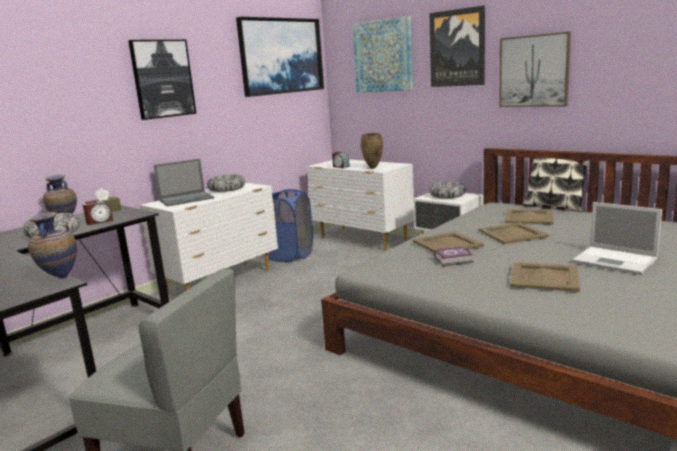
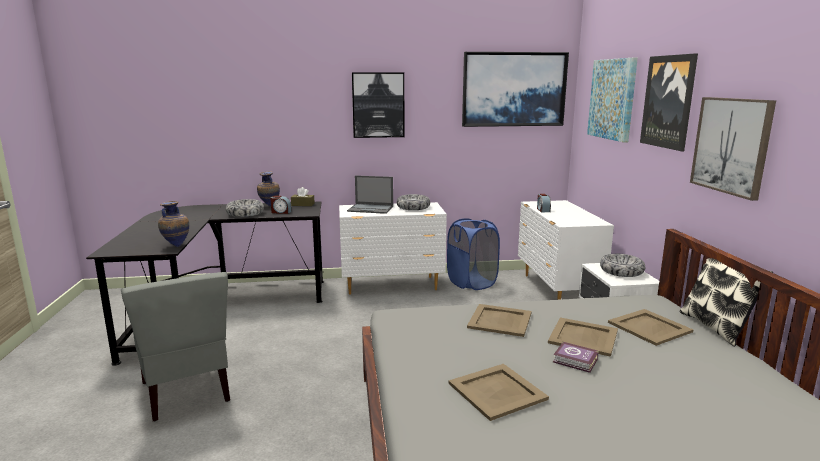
camera: 40 degrees right, 0 degrees up
(373, 168) = (565, 219): brown vase -> none
(454, 260) = (466, 337): book -> book (576, 361)
(616, 261) = (610, 414): laptop -> none

